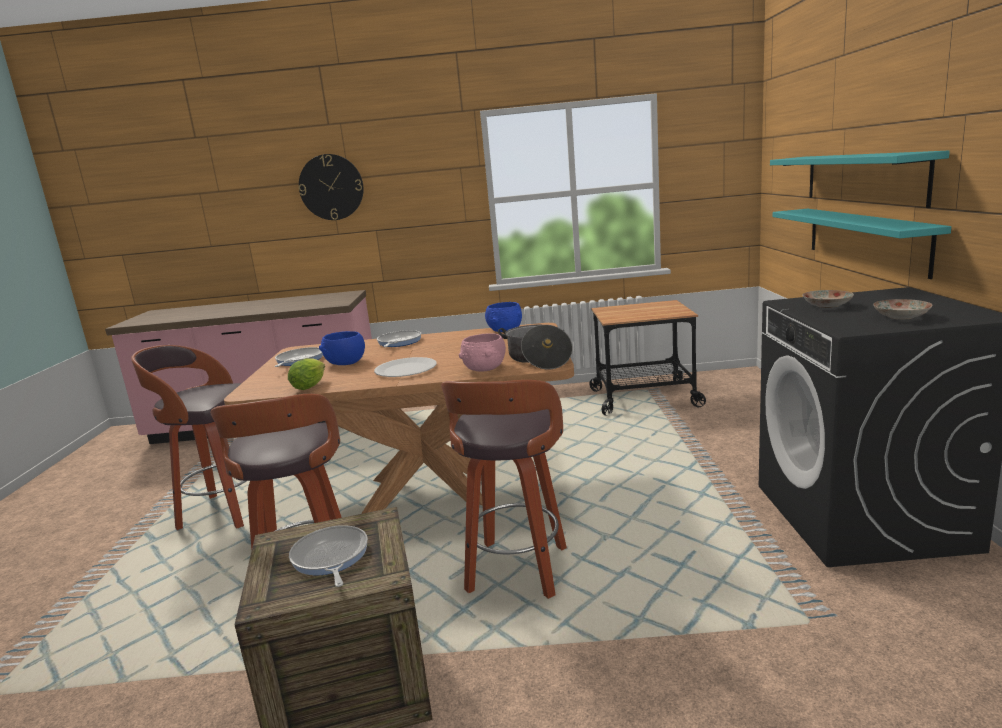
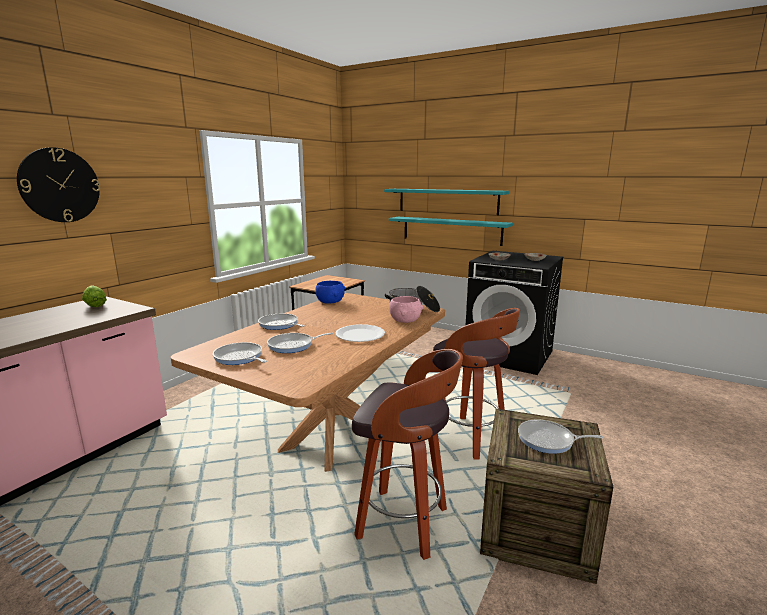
camera: 60 degrees left, 0 degrees up
(223, 512) = (191, 554): stool -> none
(311, 385) = (333, 363): lettuce -> lettuce (95, 305)
(345, 363) = (293, 345): blue bowl -> frying pan

